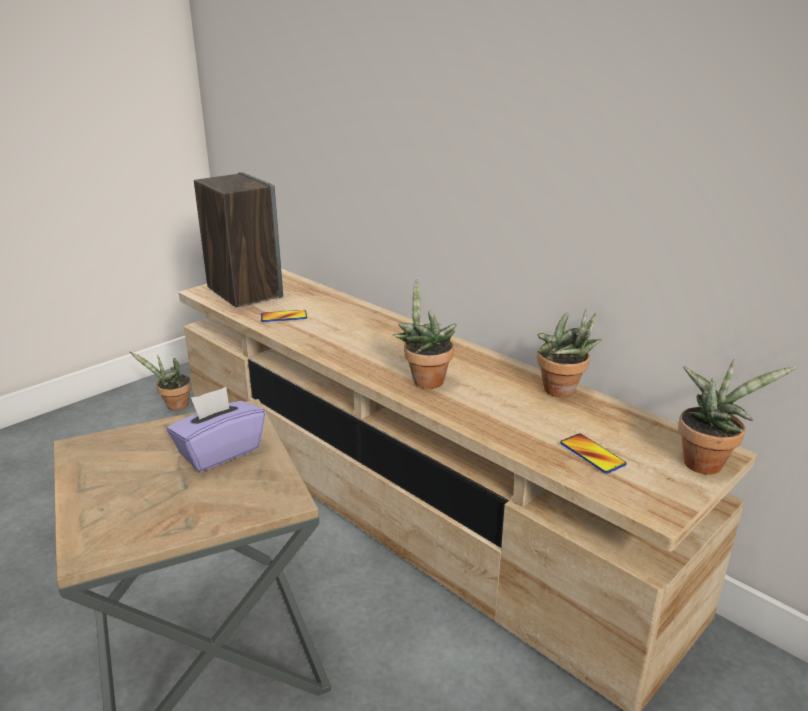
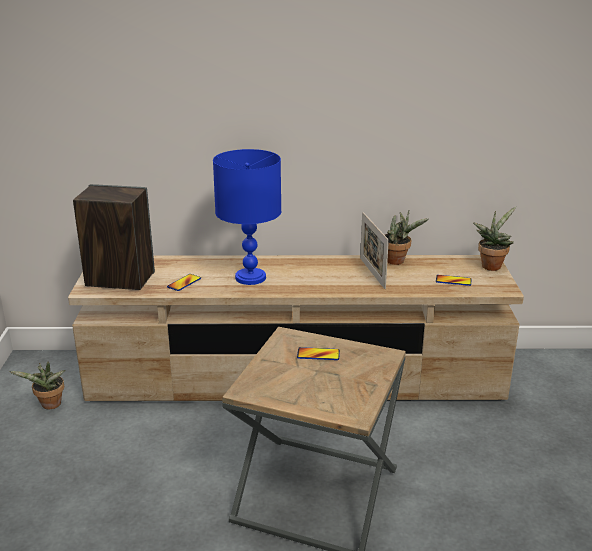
camera: 45 degrees left, 0 degrees up
(220, 452) = (318, 355): purple tissue box -> phone
(351, 337) = (249, 277): none -> blue table lamp
(425, 379) = (332, 282): potted plant -> none
(496, 391) = (372, 273): none -> picture frame

